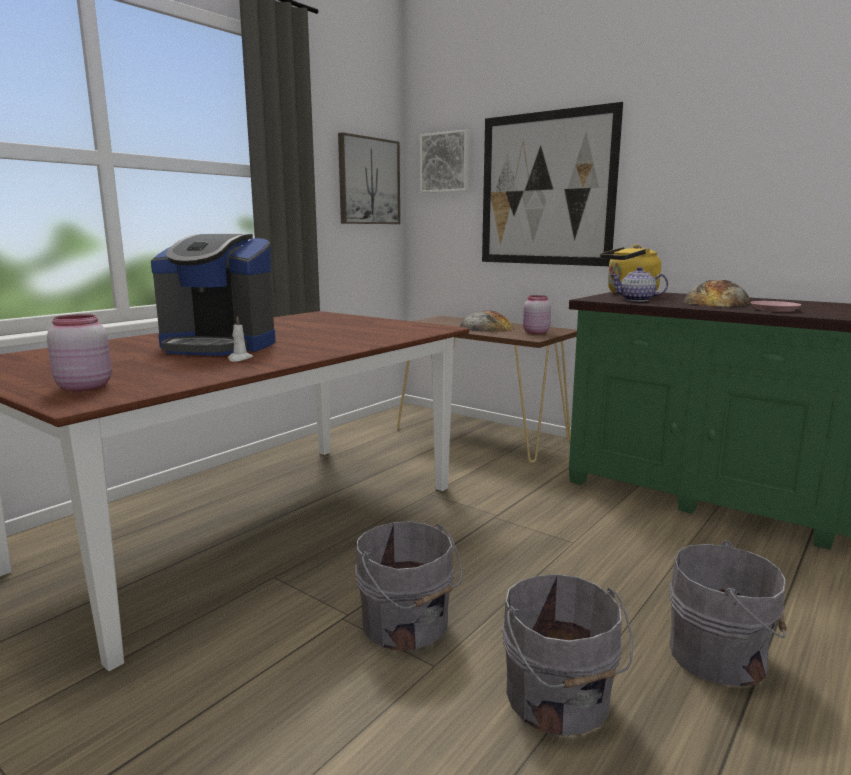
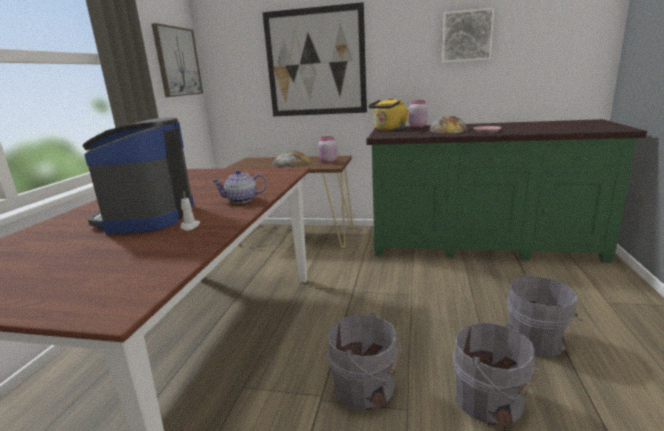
camera: 25 degrees left, 5 degrees up
(83, 387) = (90, 290): pink jar -> pink jar (417, 126)
(219, 346) = (147, 217): coffee machine -> coffee machine turned 105 degrees clockwise
(446, 162) = (233, 45): picture -> picture (467, 36)
(637, 300) = (405, 134): teapot -> teapot (242, 200)

